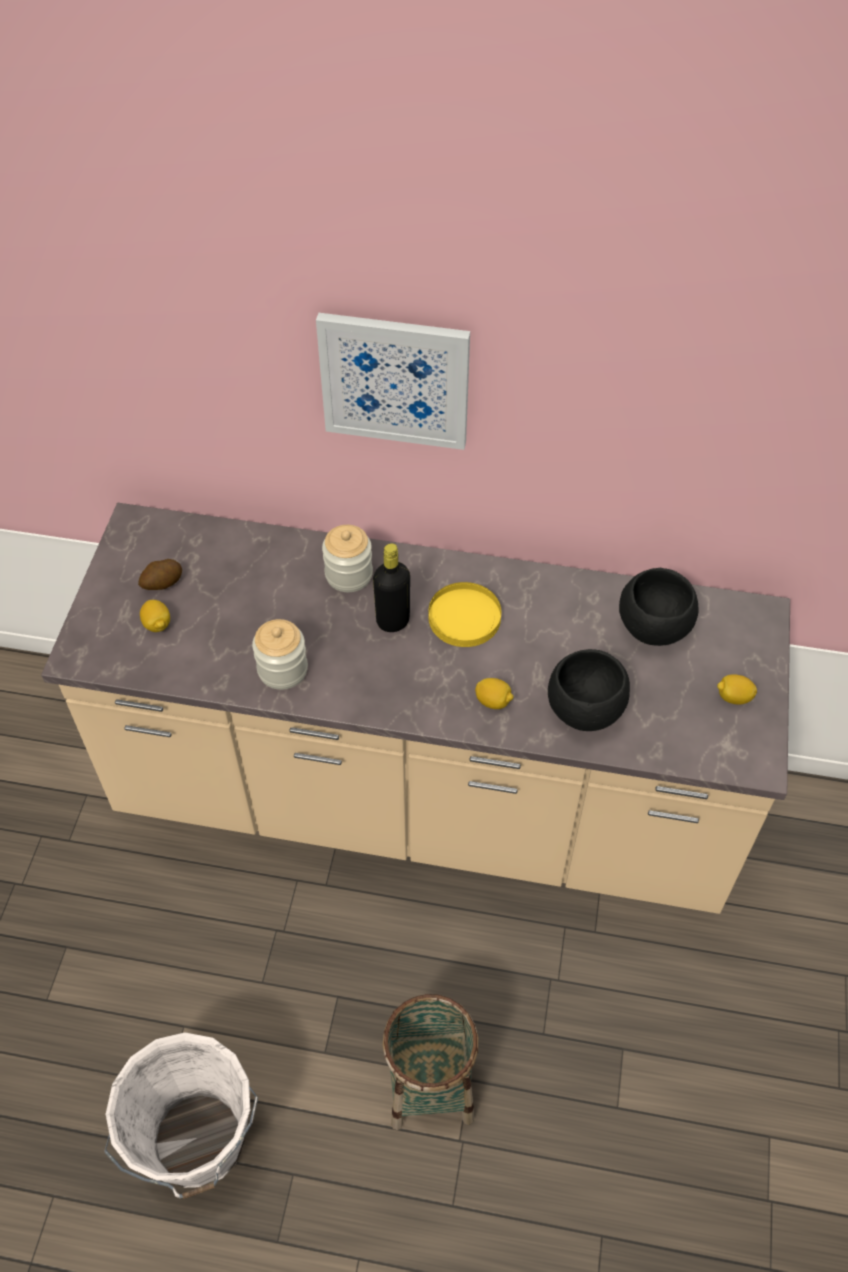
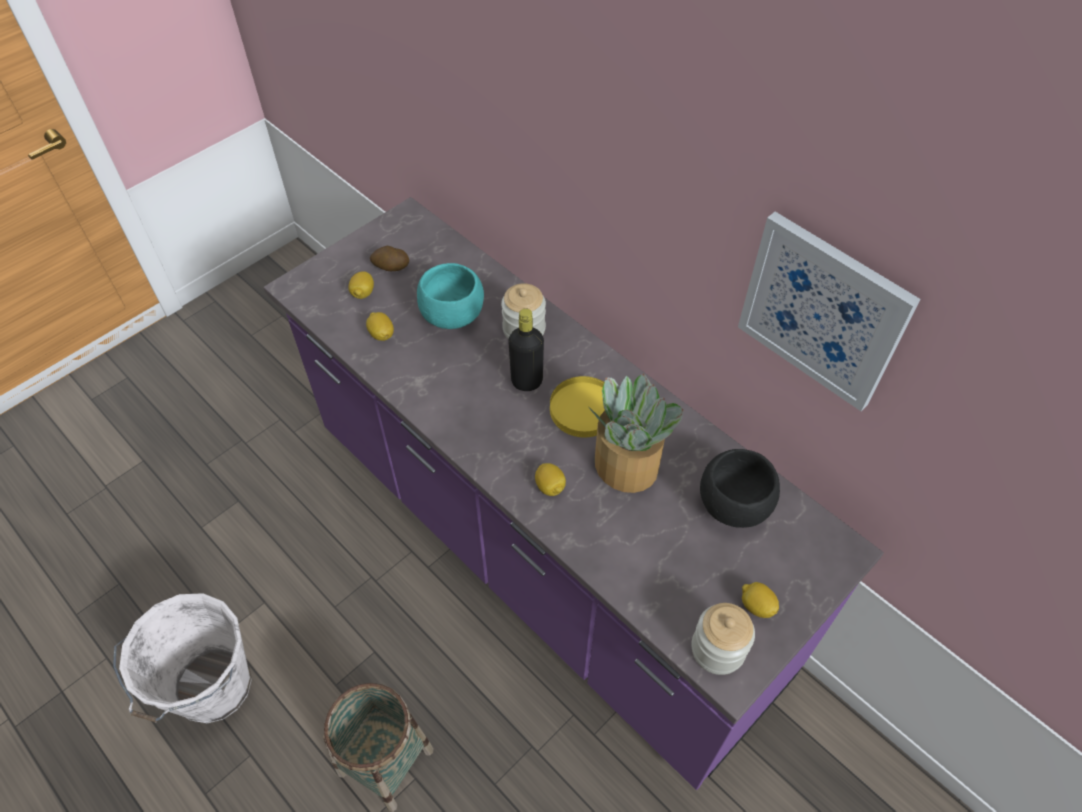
camera: 35 degrees right, 0 degrees up
(213, 653) = (381, 334): none -> lemon
(269, 598) = (453, 316): none -> turquoise bowl
(282, 669) = (417, 372): jar -> jar (717, 649)
(395, 380) = (597, 171): picture -> picture (823, 311)
(424, 803) = (541, 552): beige counter -> purple counter
(542, 645) = (627, 466): none -> potted plant
(584, 709) = (617, 537): black bowl -> none

